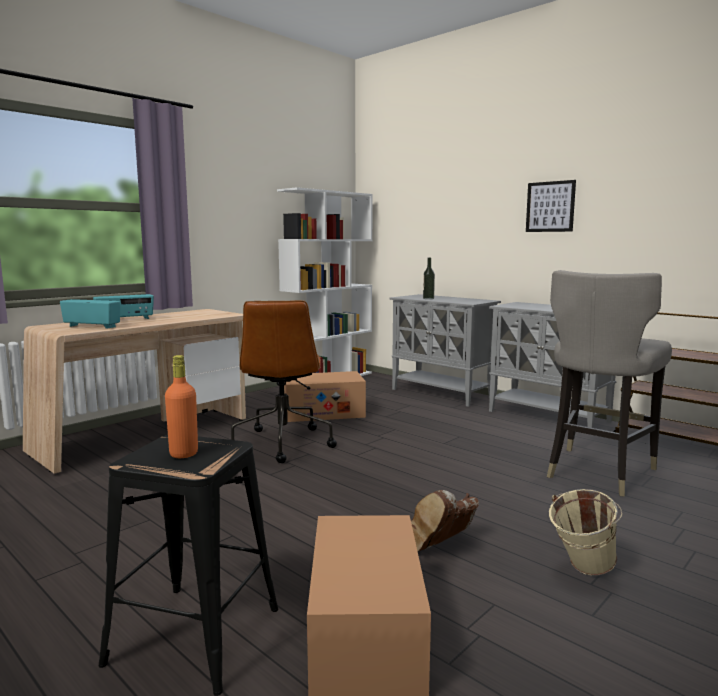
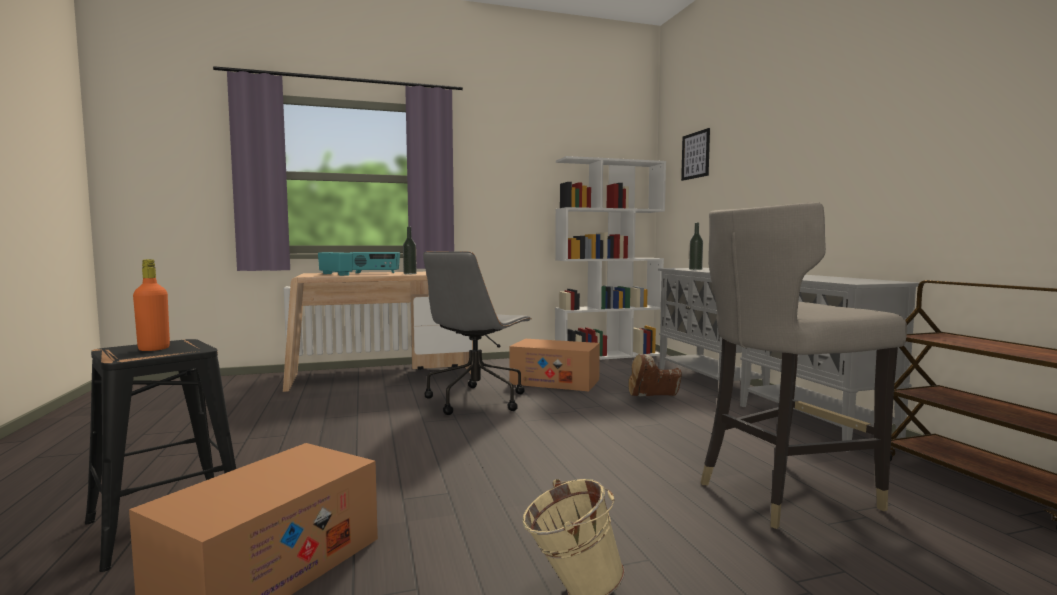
camera: 30 degrees right, 5 degrees down
(175, 319) = (410, 274): none -> bottle
(283, 443) = (476, 400): brown office chair -> grey office chair
(441, 547) = (460, 519): brown boot -> brown boot (653, 399)
(550, 206) = (833, 150): picture -> picture (695, 155)

